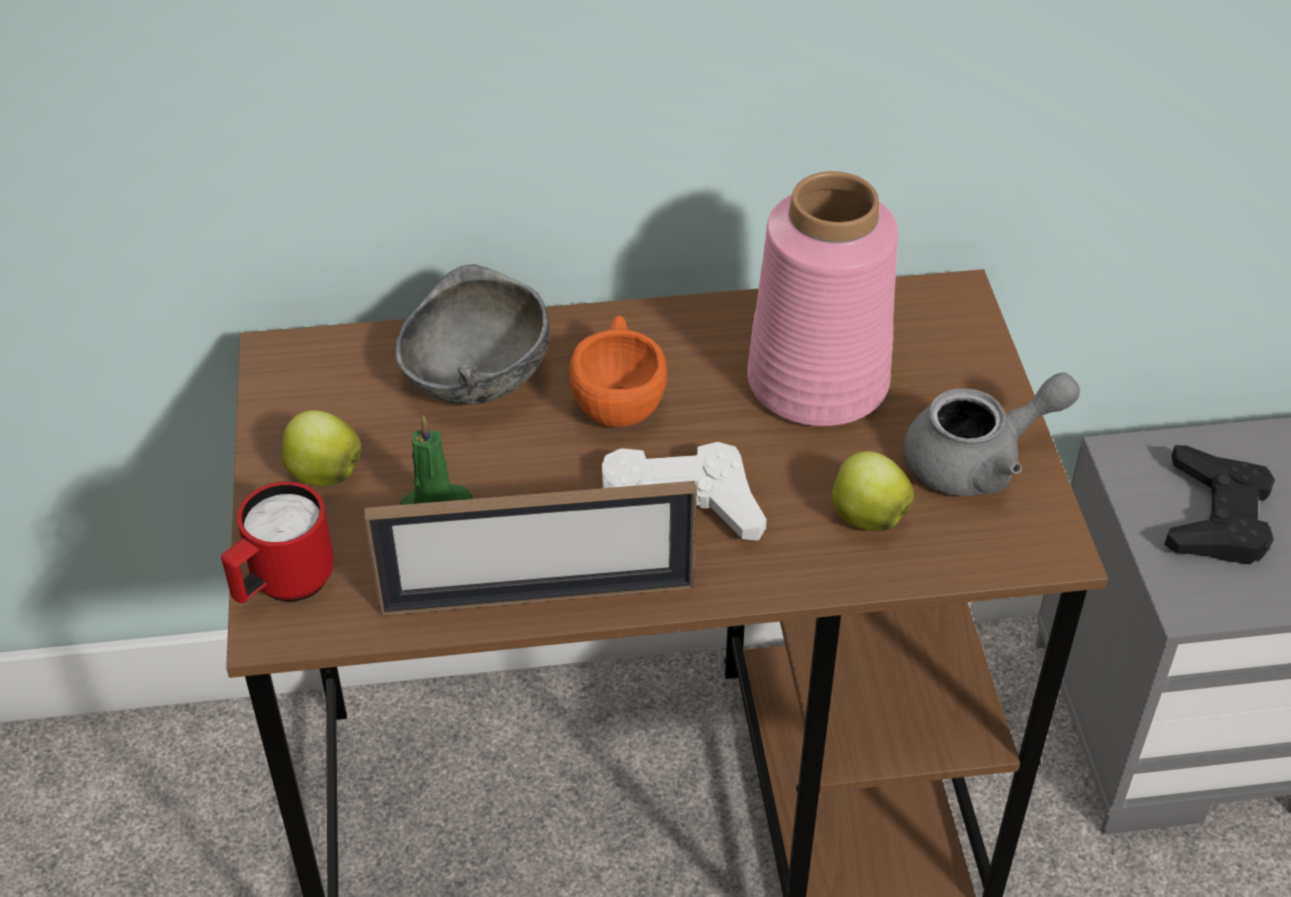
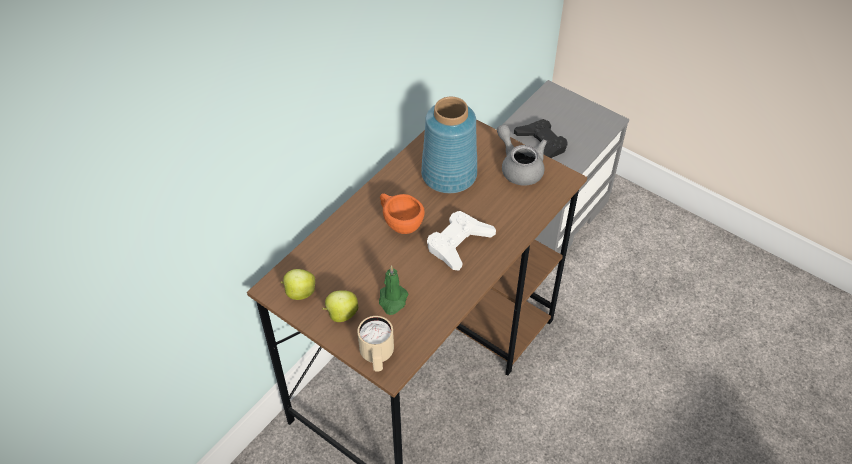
camera: 45 degrees left, 5 degrees up
(283, 586) = (377, 357): red mug -> beige mug
(475, 381) = (348, 249): grey bowl -> none
(537, 597) = (454, 299): picture frame -> none
(819, 381) = (449, 174): pink vase -> blue vase
(866, 516) = (510, 205): apple -> apple (299, 293)
(978, 461) = (519, 167): grey teapot -> grey teapot turned 60 degrees counterclockwise

